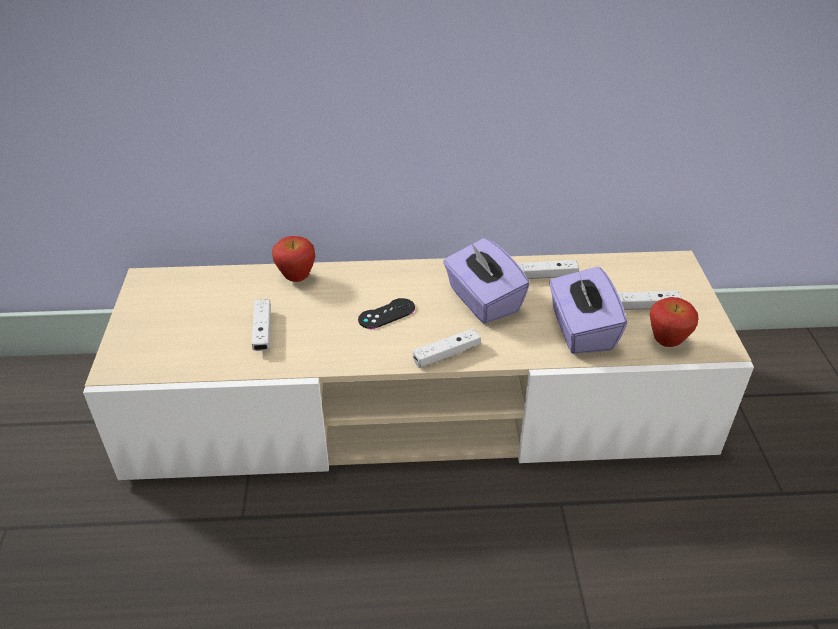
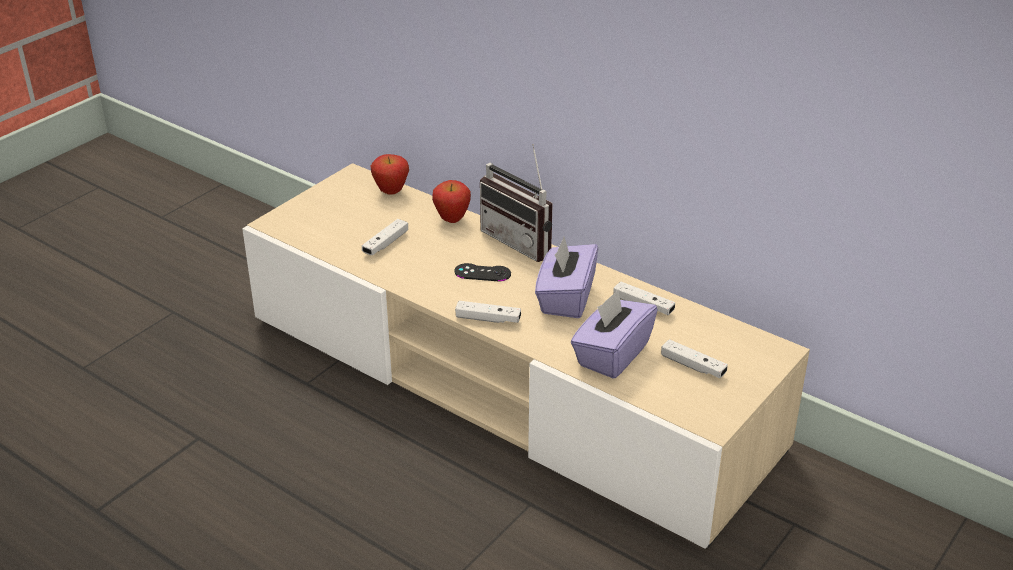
camera: 40 degrees right, 5 degrees down
(383, 268) = (523, 241): none -> radio
(666, 342) = (669, 397): apple -> apple (391, 192)

